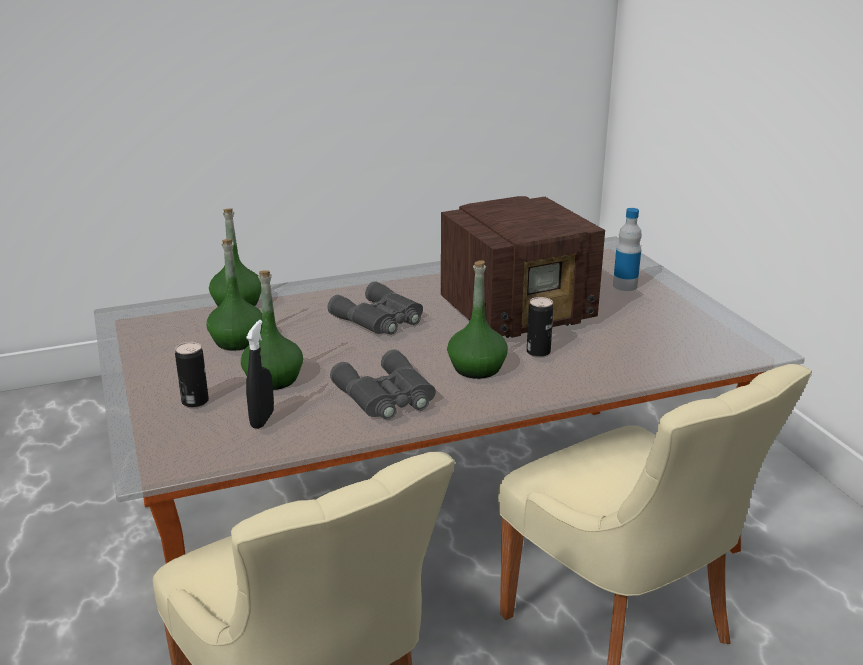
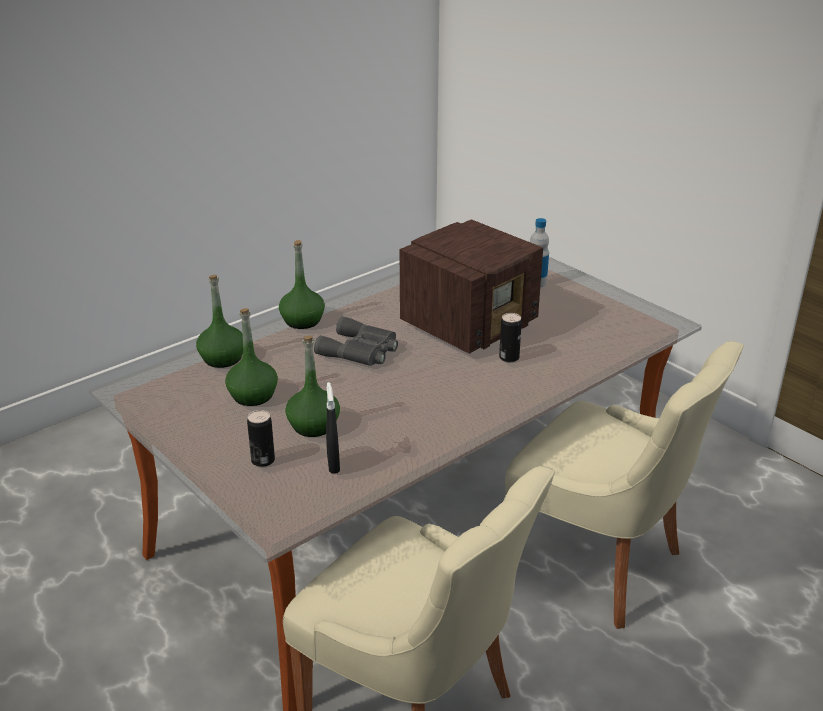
camera: 20 degrees left, 5 degrees up
(386, 397) = (418, 422): grey binoculars -> none
(476, 368) = (471, 382): green bottle -> green bottle (302, 321)

